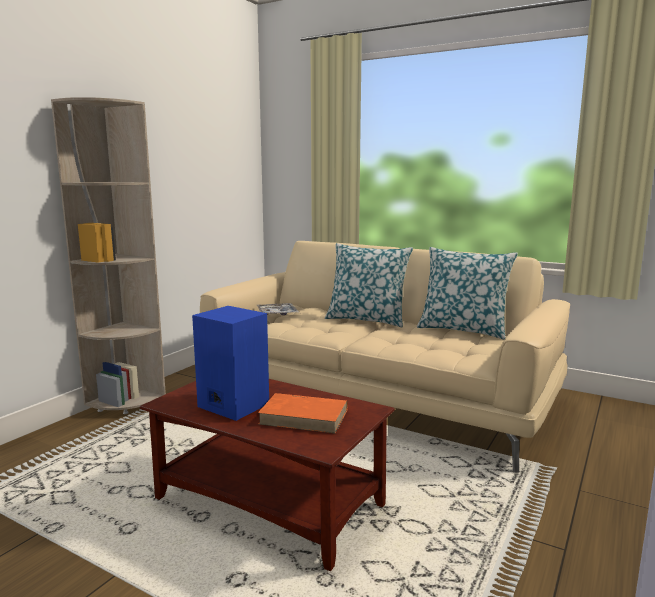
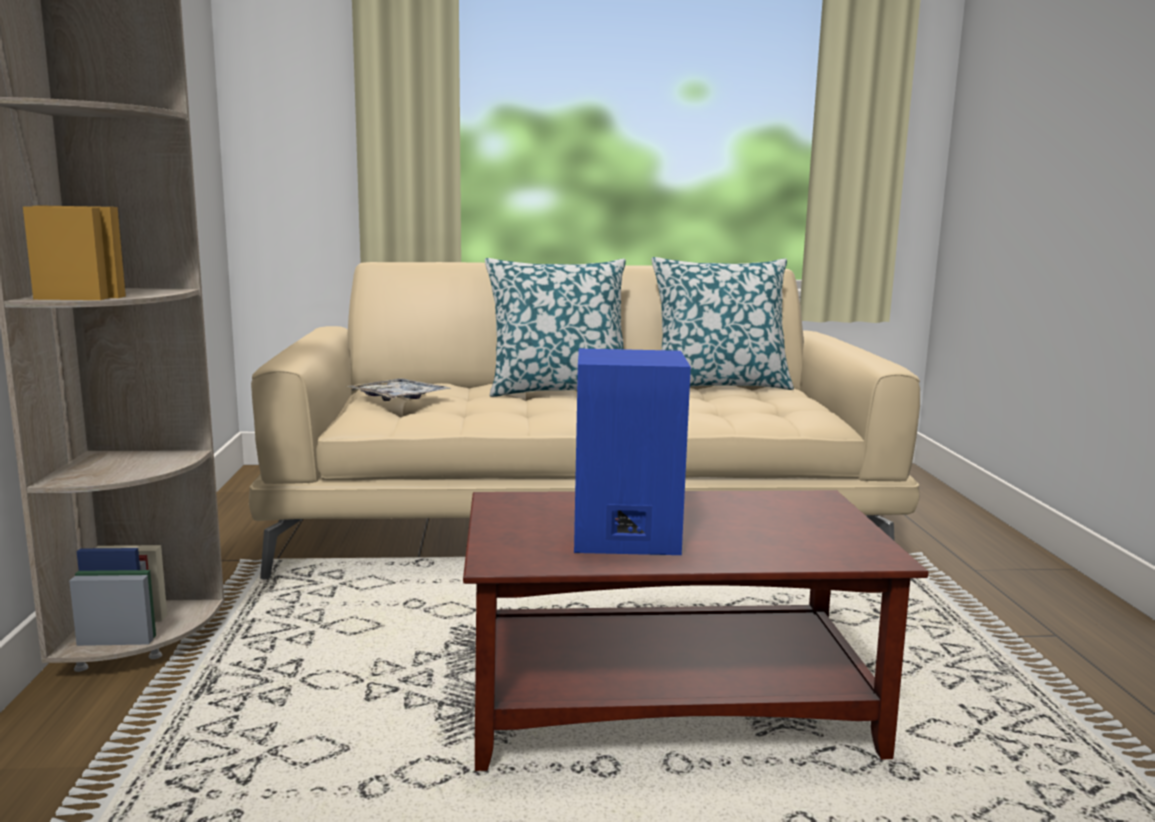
camera: 35 degrees left, 0 degrees up
(305, 417) = (762, 526): orange book -> none

